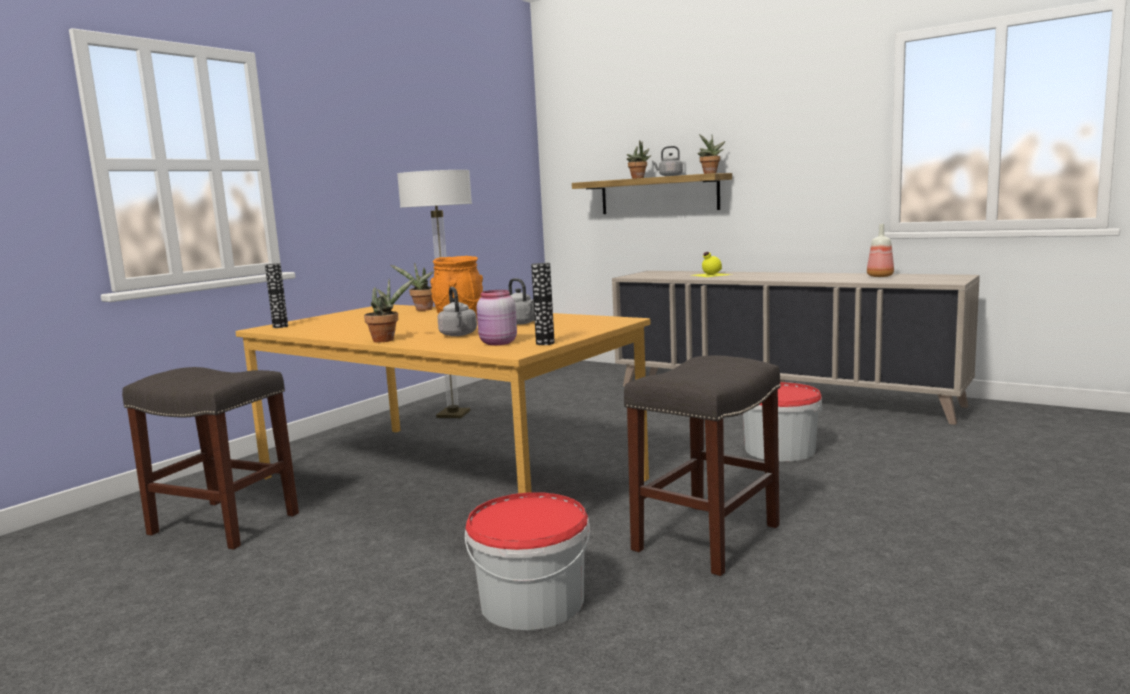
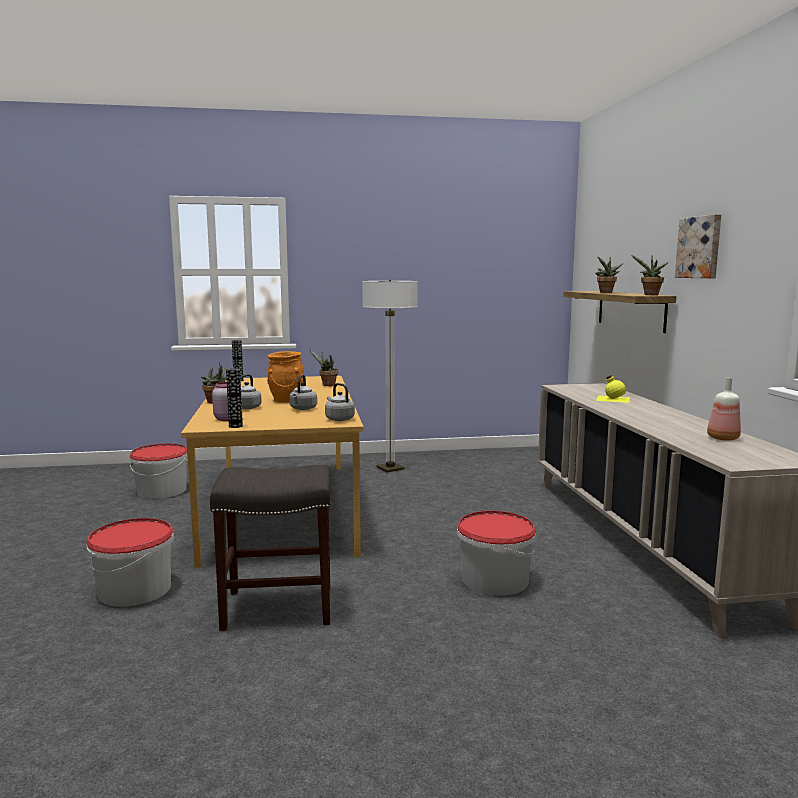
camera: 45 degrees right, 0 degrees up
(222, 524) = (161, 490): grey stool -> bucket
(669, 176) = (623, 293): grey kettle -> grey kettle (338, 419)
(761, 125) = (700, 247): none -> picture

